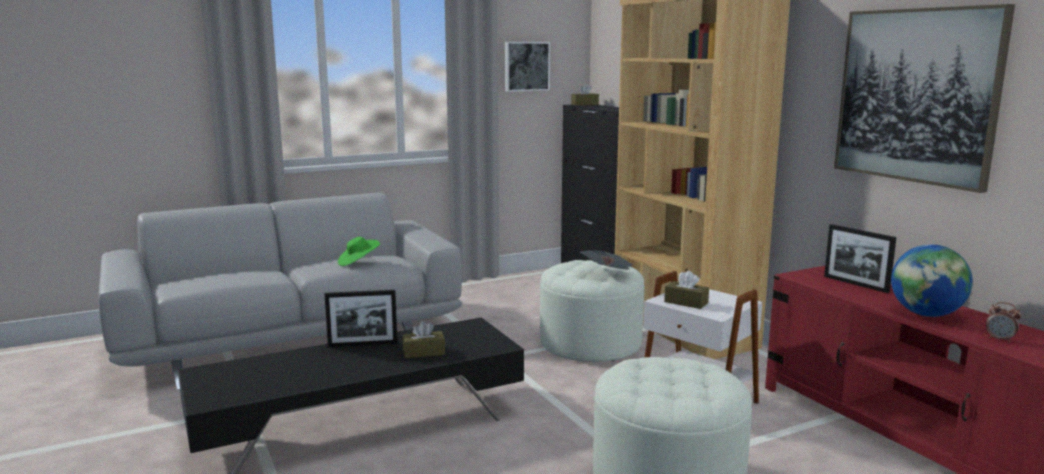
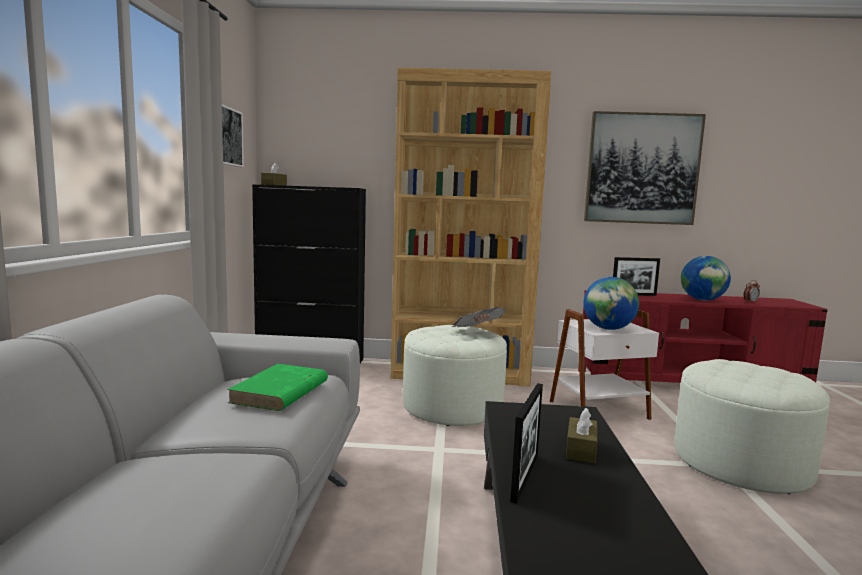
camera: 60 degrees left, 5 degrees down
(358, 262) = (280, 392): green hat -> green book
(686, 302) = (608, 329): brown tissue box -> globe

